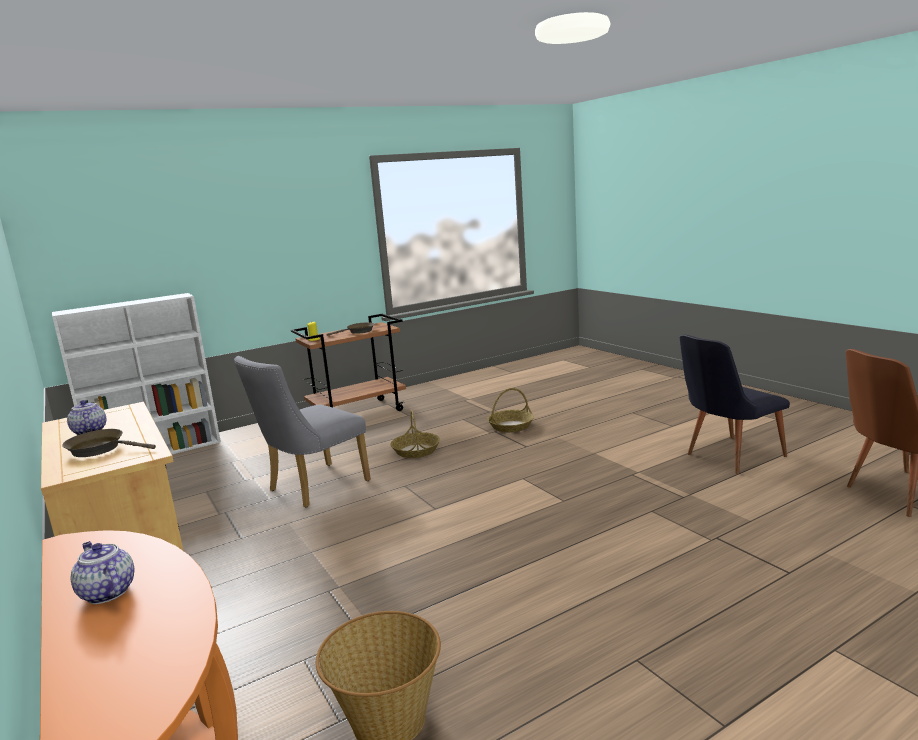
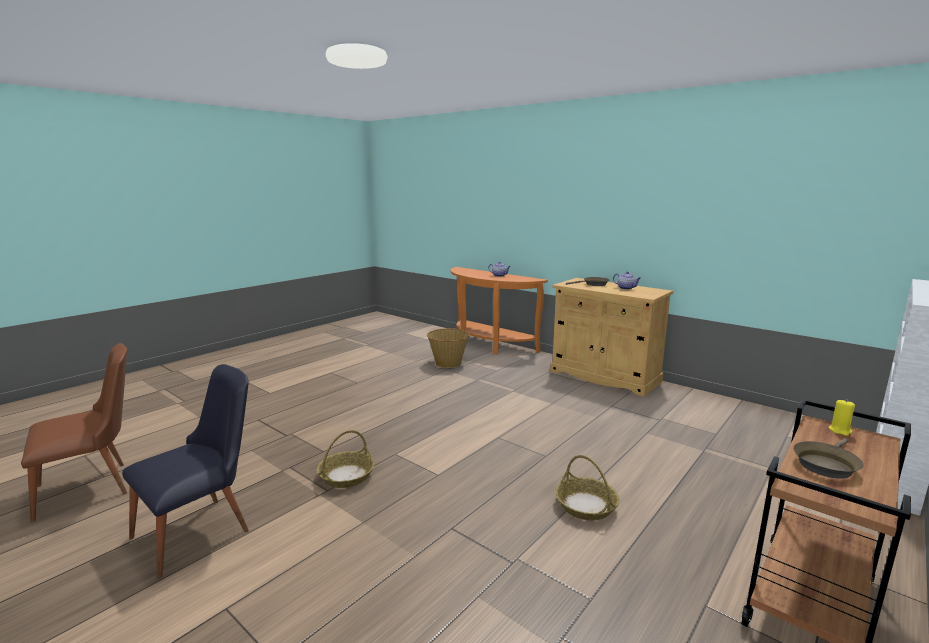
camera: 160 degrees right, 0 degrees up
(312, 488) = (627, 445): grey chair -> none
(511, 426) = (494, 581): basket -> basket (346, 476)

